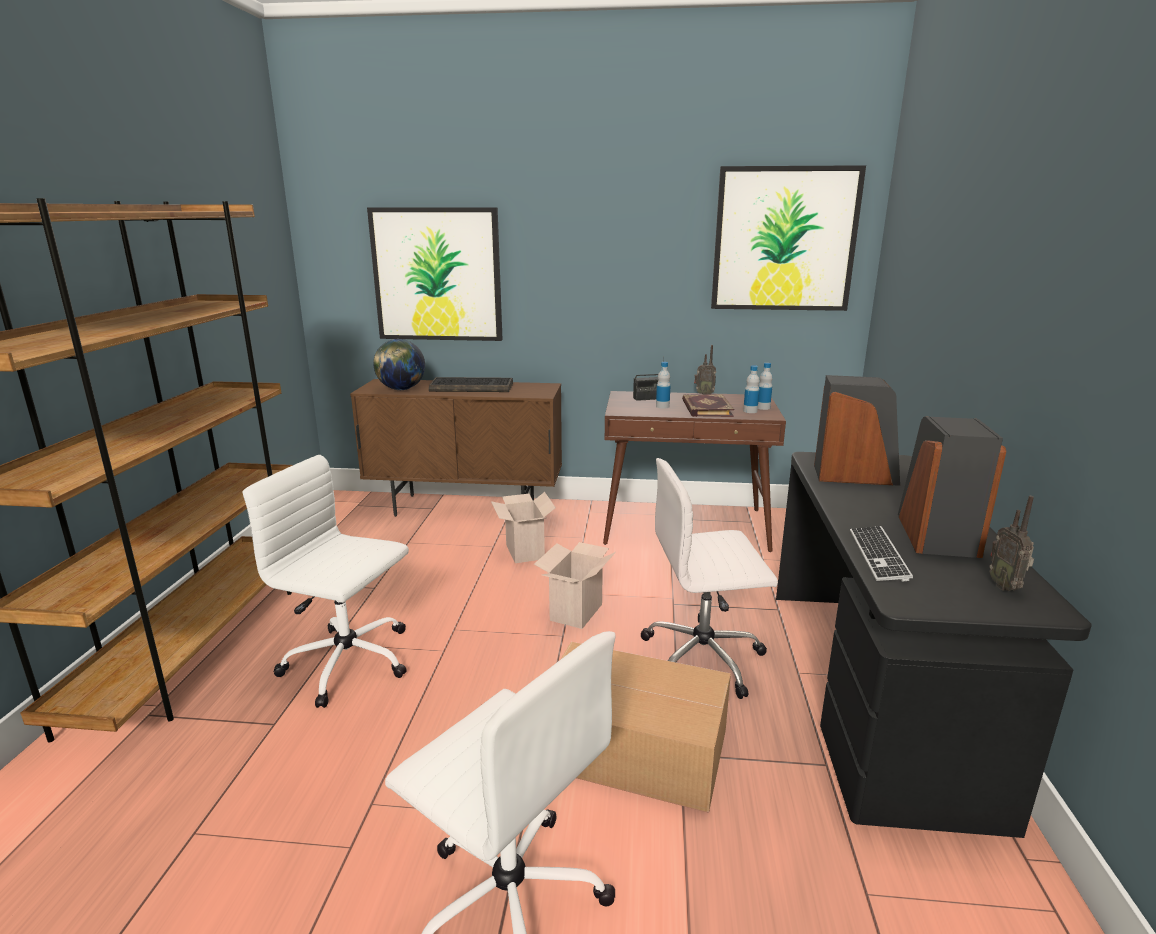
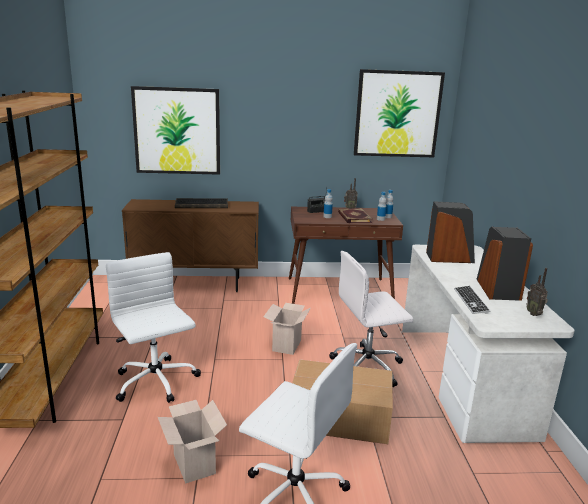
camera: 10 degrees left, 0 degrees up
(350, 663) = (156, 382): white office chair -> white office chair turned 45 degrees clockwise
(401, 389) = (155, 207): globe -> none
(523, 551) = (242, 310): cardboard box -> cardboard box (192, 463)
(873, 688) = (463, 377): black desk -> white desk

